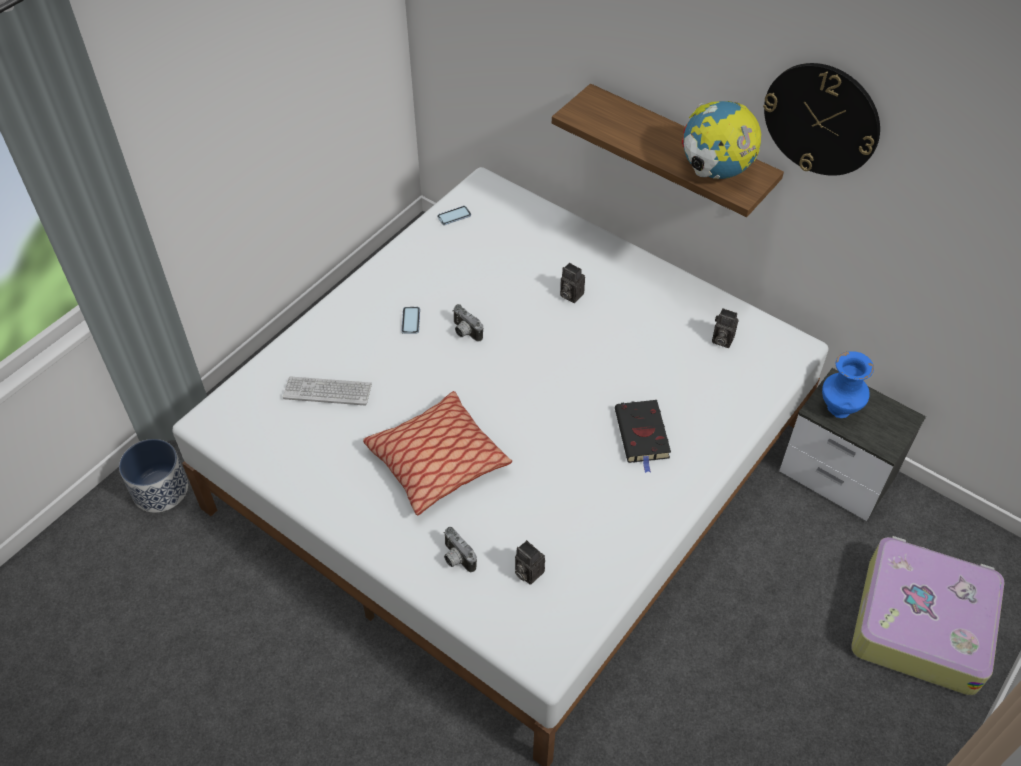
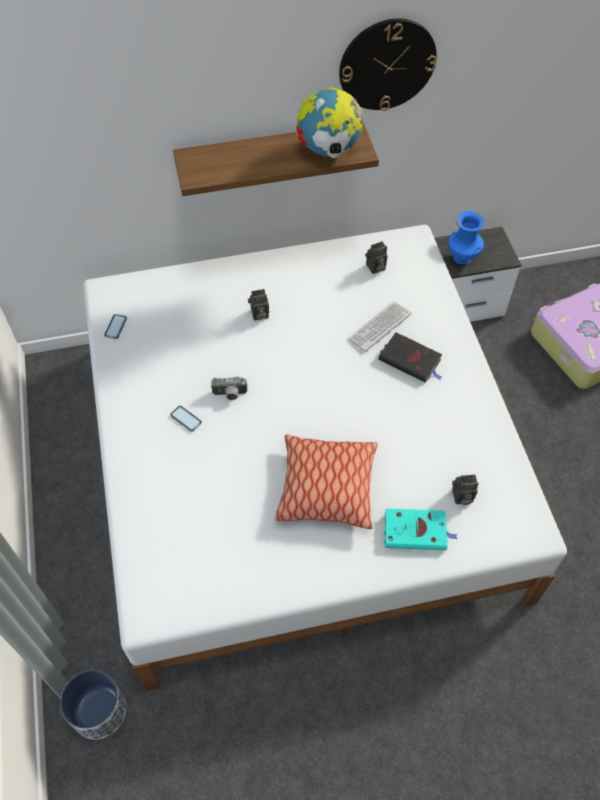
camera: 50 degrees left, 5 degrees up
(327, 391) = (198, 515): keyboard -> keyboard (379, 327)
(456, 558) = (417, 531): camera -> turquoise book

